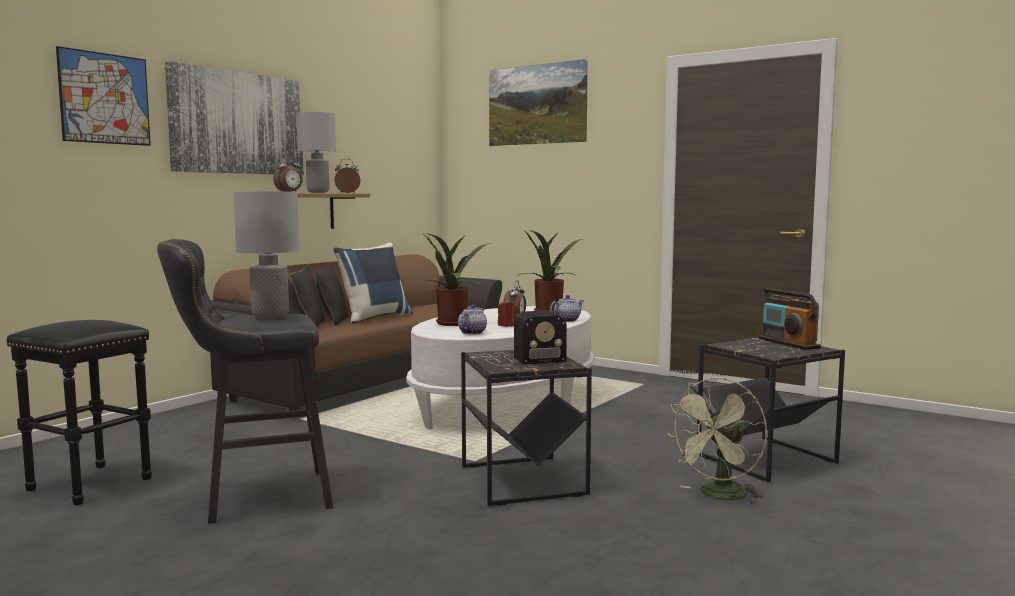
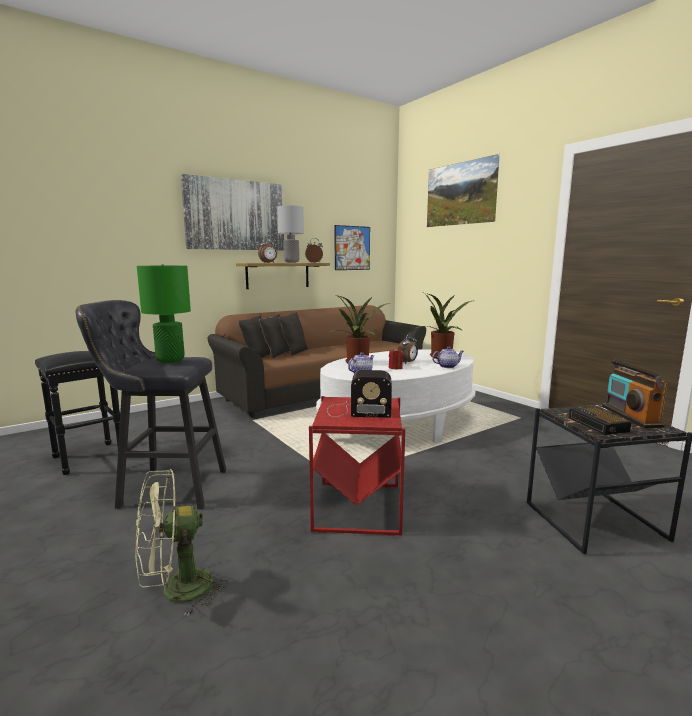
camera: 20 degrees right, 5 degrees up
(105, 98) = (137, 201): picture -> picture (352, 248)
(270, 318) = (170, 361): grey table lamp -> green table lamp
(374, 318) = (324, 350): blue pillow -> none
(523, 480) = (359, 507): black side table -> red side table
(719, 496) = (523, 563): green fan -> green fan (176, 591)
(766, 351) = (599, 425): none -> alarm clock

